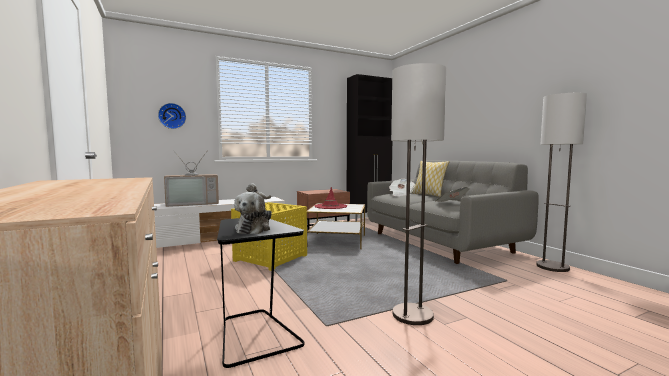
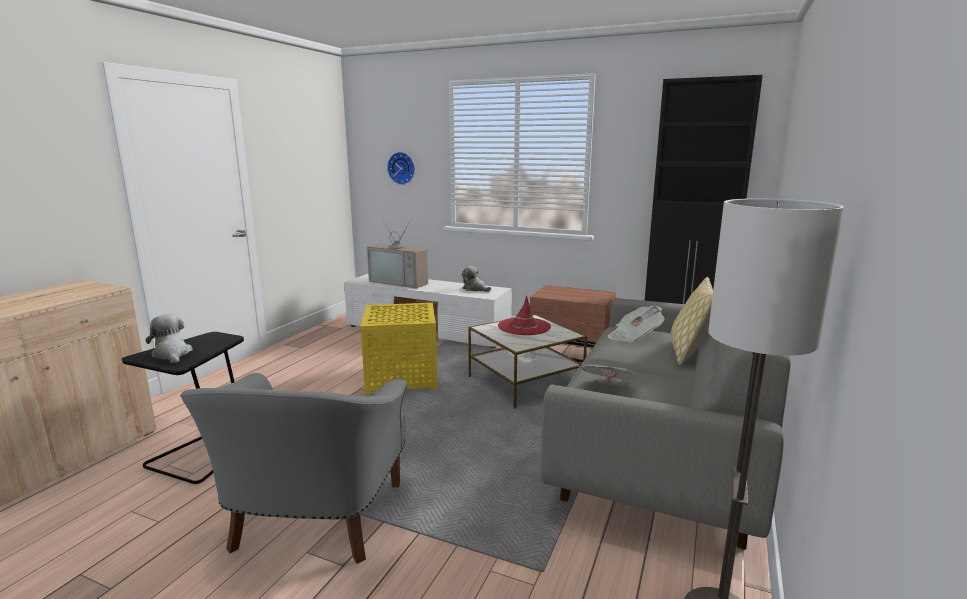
camera: 50 degrees right, 10 degrees up
(254, 229) = (172, 354): plush toy -> plush toy turned 90 degrees clockwise
(412, 315) = (315, 521): floor lamp -> grey armchair

